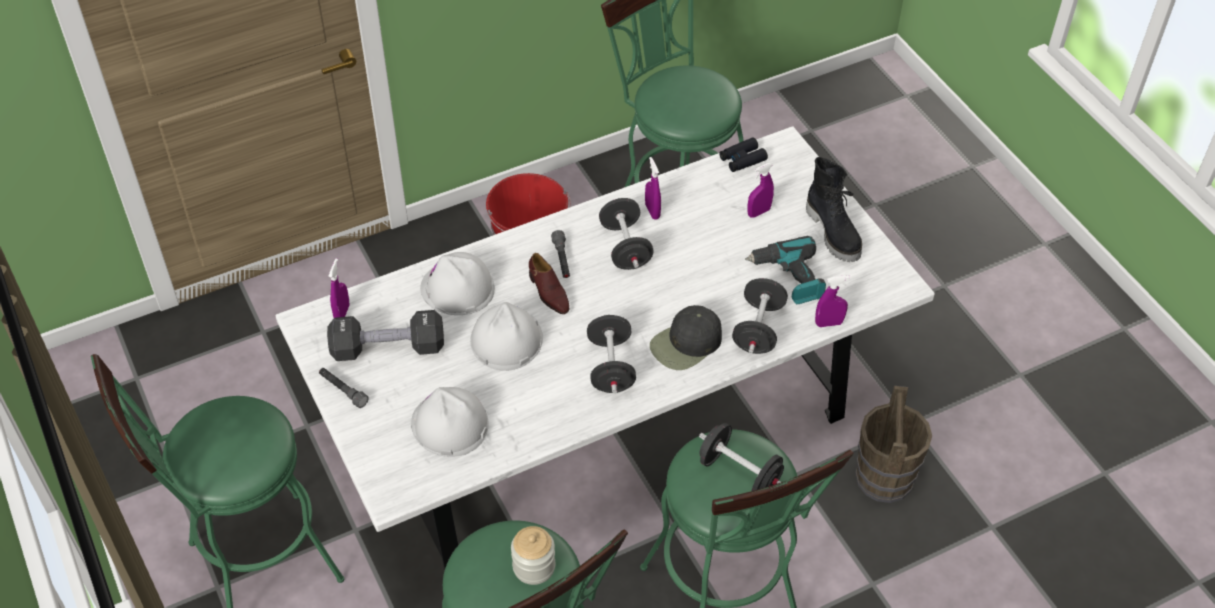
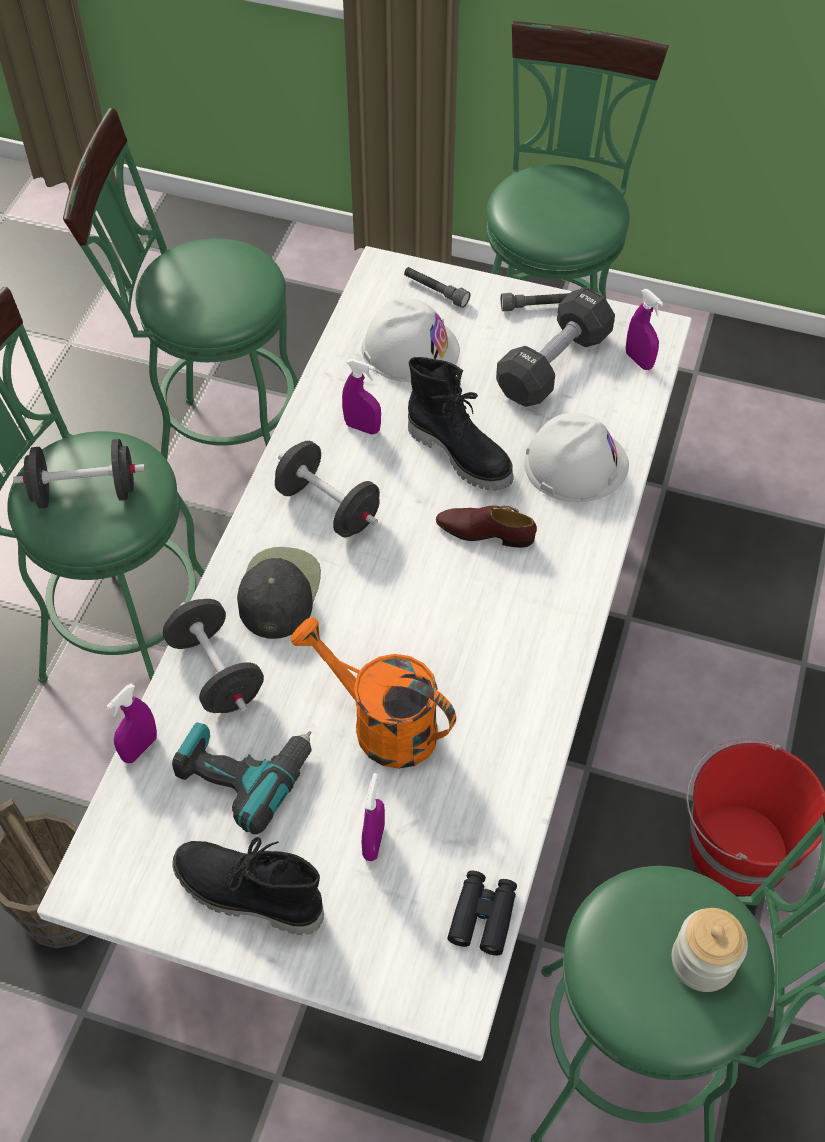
camera: 135 degrees right, 5 degrees up
(506, 340) = (461, 453): white hard hat -> black boot
(534, 567) = (195, 295): jar -> jar (703, 961)
(562, 259) = (519, 579): grey flashlight -> grey flashlight (435, 292)
(625, 247) = (472, 651): black dumbbell -> none
(652, 211) = (500, 726): purple spray bottle -> purple spray bottle (362, 427)
(704, 250) = (381, 724): none -> orange watering can

